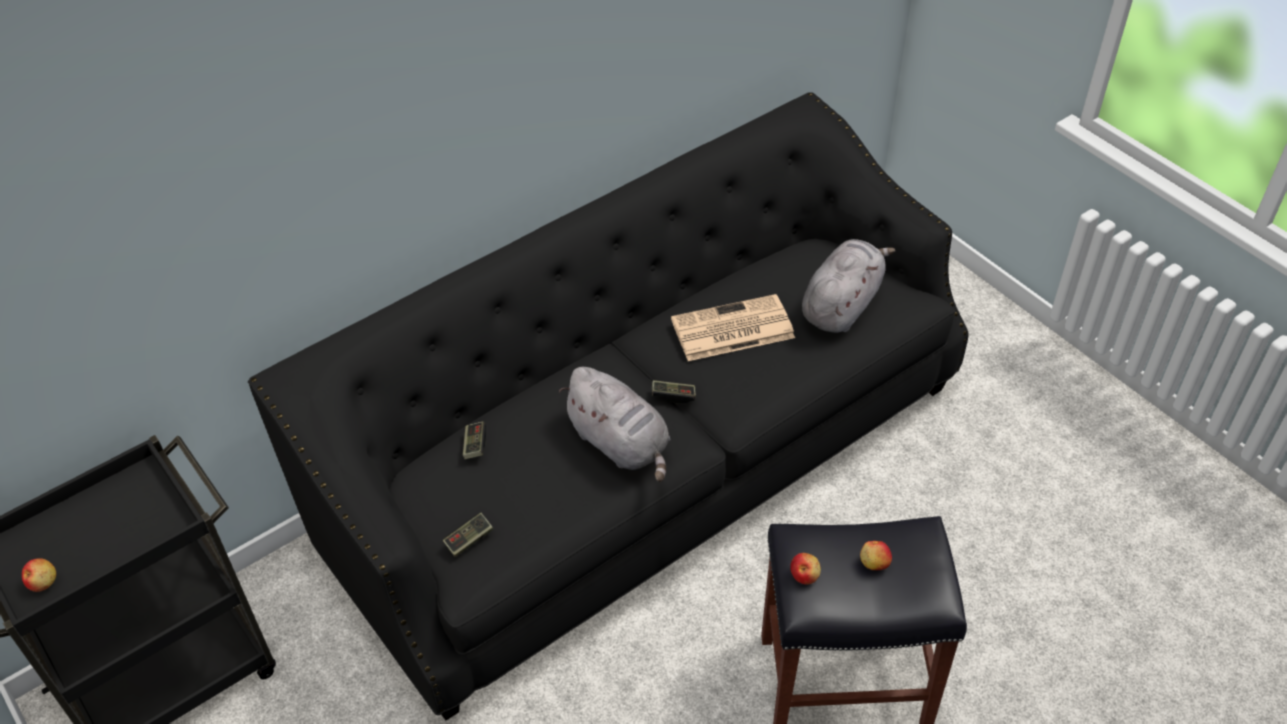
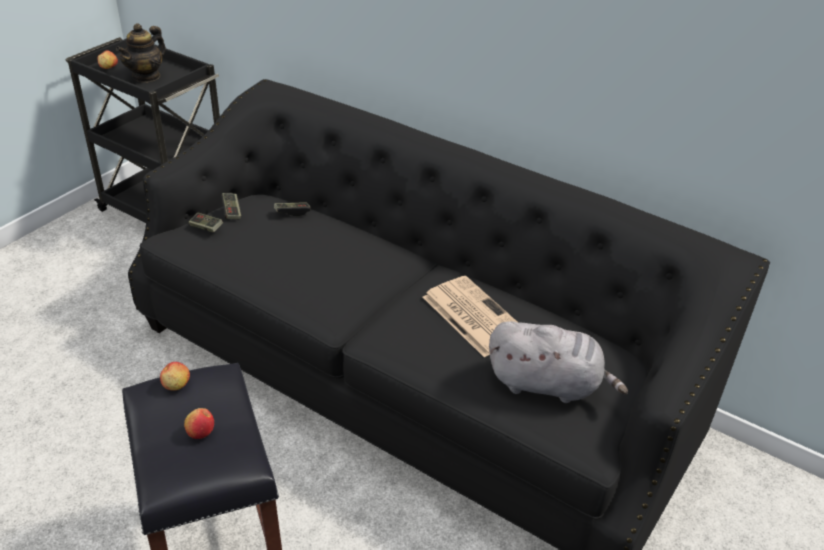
camera: 70 degrees right, 10 degrees down
(112, 531) = (146, 76): none -> teapot
(621, 444) = (317, 279): grey plush toy -> none
(673, 395) = (382, 298): game controller -> game controller (231, 211)

